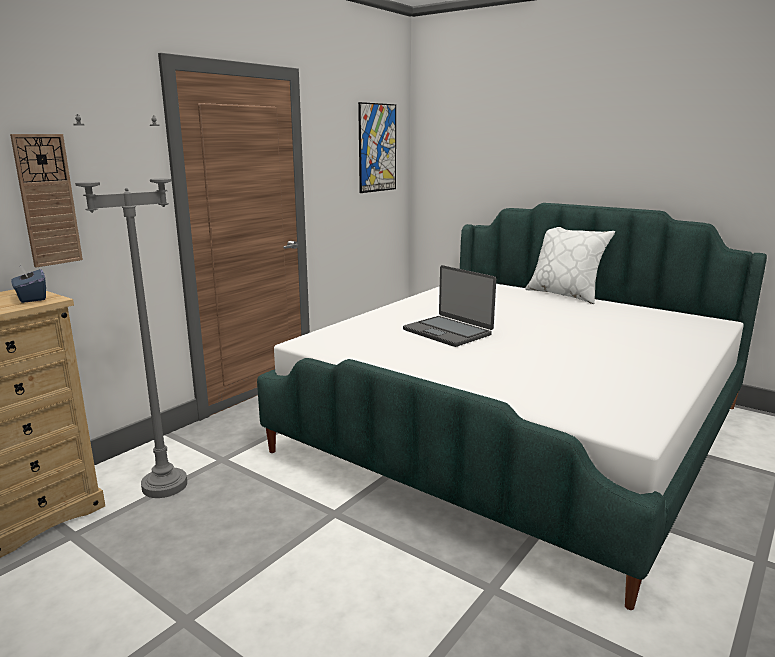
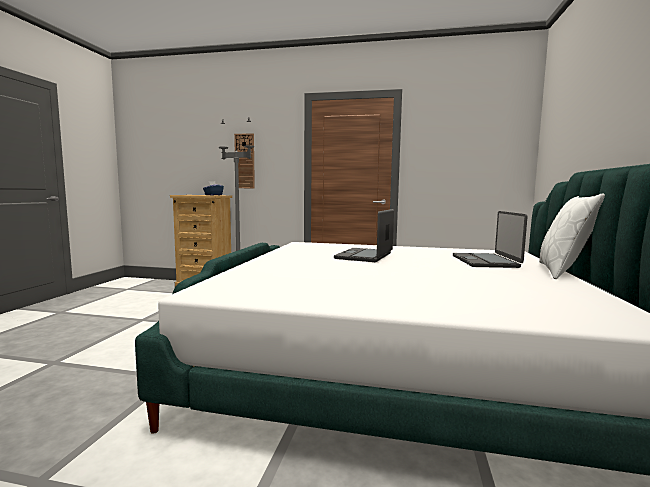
camera: 65 degrees right, 10 degrees down
(377, 148) = (487, 139): picture -> none
(510, 301) = (486, 261): none -> laptop

